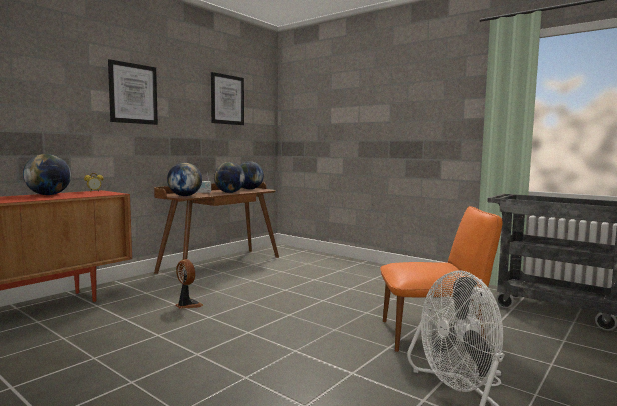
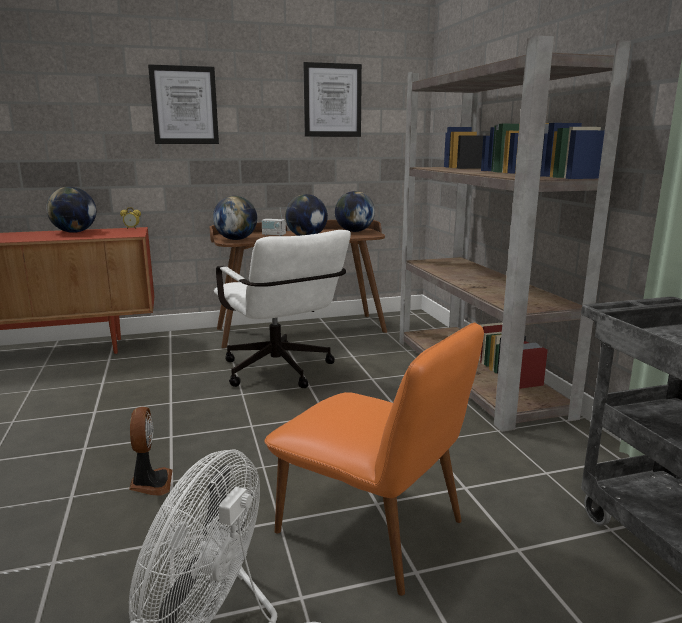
camera: 35 degrees right, 10 degrees up
(187, 305) = (178, 380): fan -> fan (150, 483)
(254, 287) = (281, 373): none -> white office chair
(363, 267) = (475, 375): none -> brown bookcase

